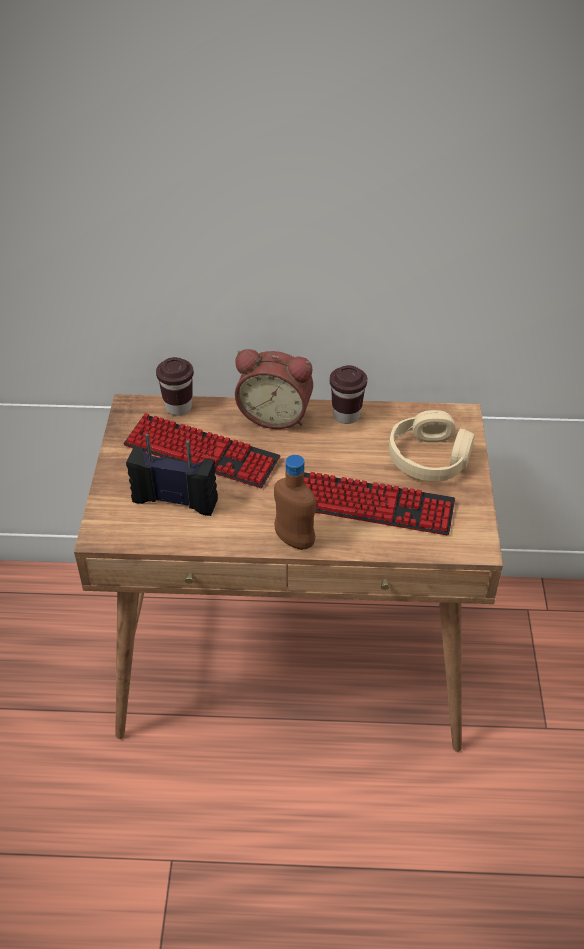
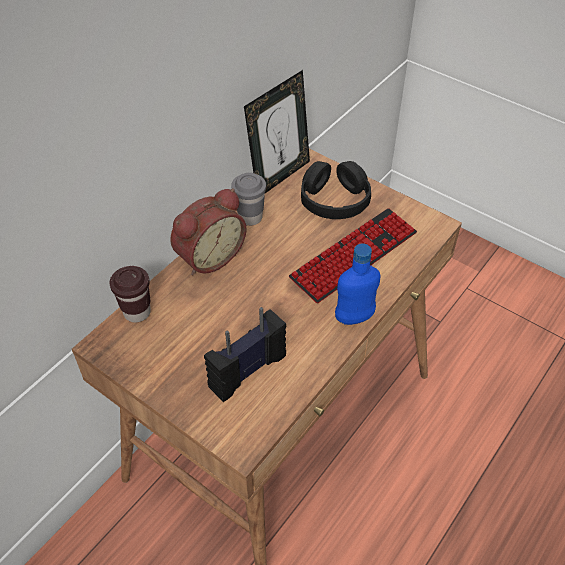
camera: 55 degrees left, 5 degrees up
(201, 453) = (207, 325): keyboard -> none
(294, 540) = (354, 317): brown bottle -> blue bottle
(346, 415) = (250, 217): brown cup -> grey cup
(418, 407) = (279, 176): none -> picture frame
(429, 458) = (334, 199): beige headphones -> black headphones

